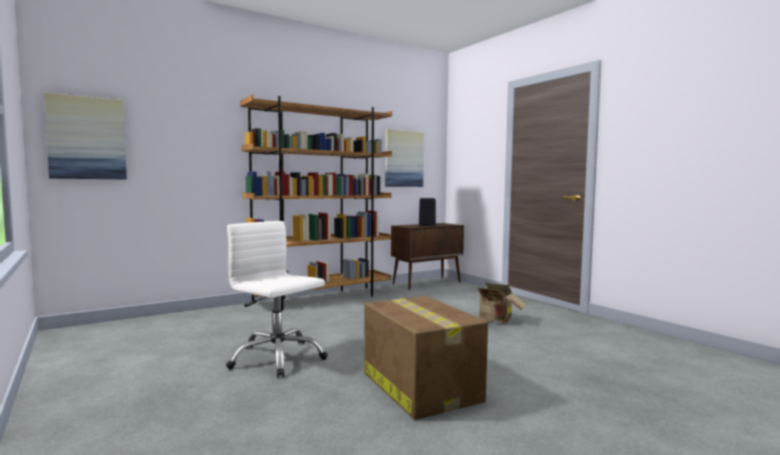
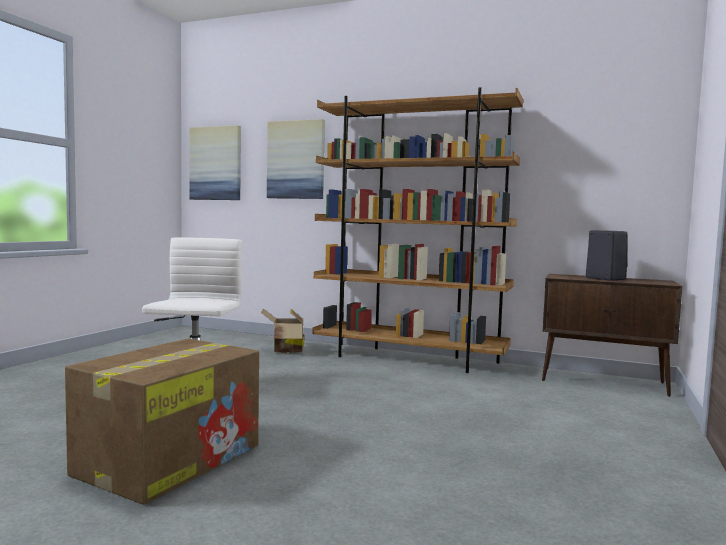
camera: 55 degrees right, 0 degrees up
(403, 159) = (585, 164): picture -> picture (296, 160)
(495, 320) = (510, 454): cardboard box -> cardboard box (285, 350)

